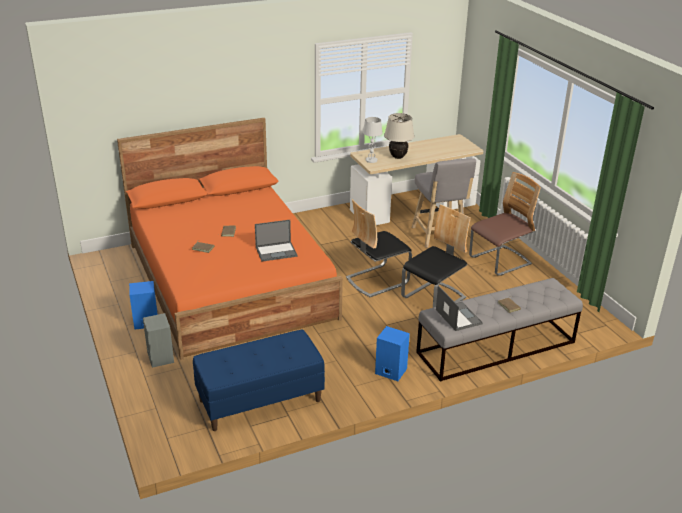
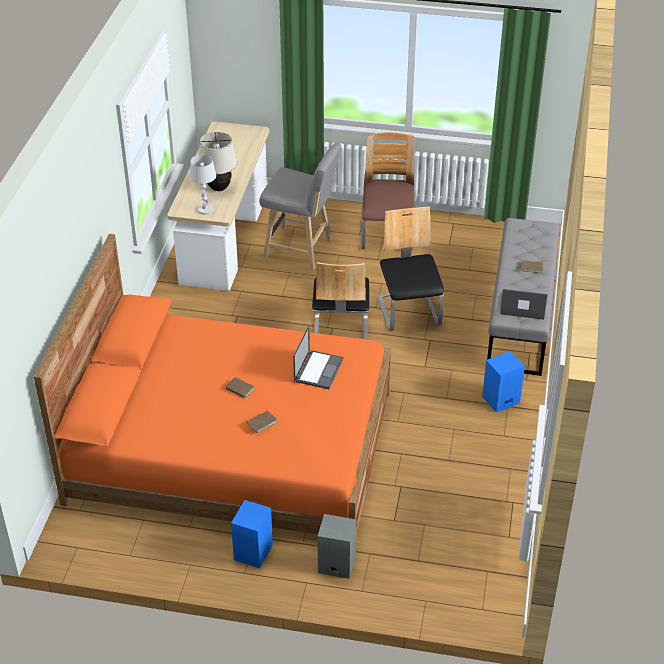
camera: 55 degrees left, 10 degrees up
(260, 401) = (475, 514): blue bench -> none

